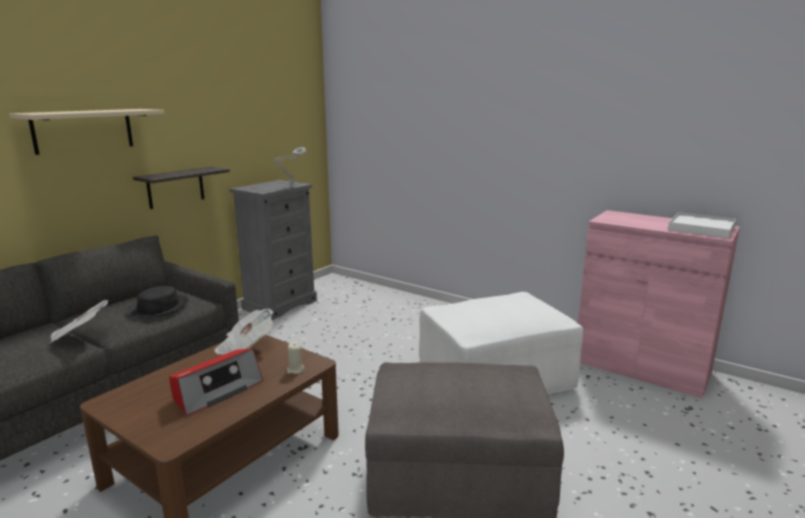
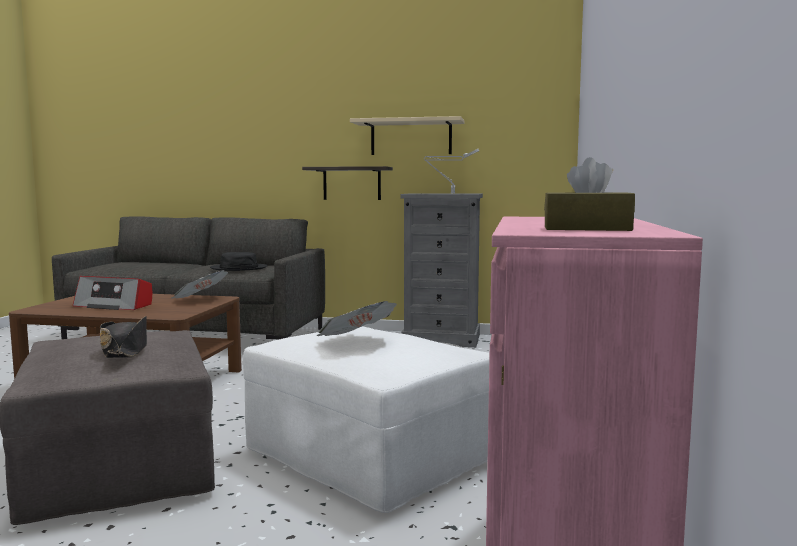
camera: 65 degrees right, 10 degrees down
(80, 335) = (174, 267): newspaper -> newspaper (356, 341)
(83, 130) = (277, 124): beige shelf -> beige shelf (411, 138)
(295, 370) = (158, 313): beige candle -> none
(487, 381) = (125, 350): none -> black hat
(701, 228) = (587, 229): white tray -> brown tissue box

